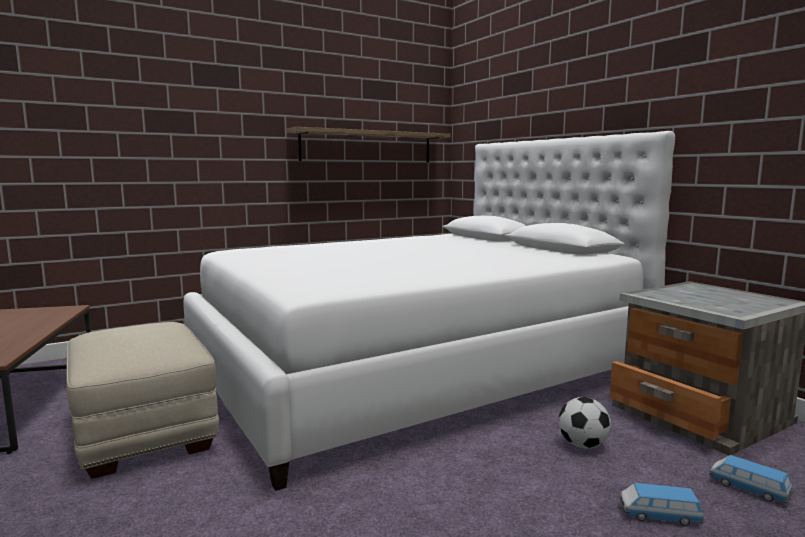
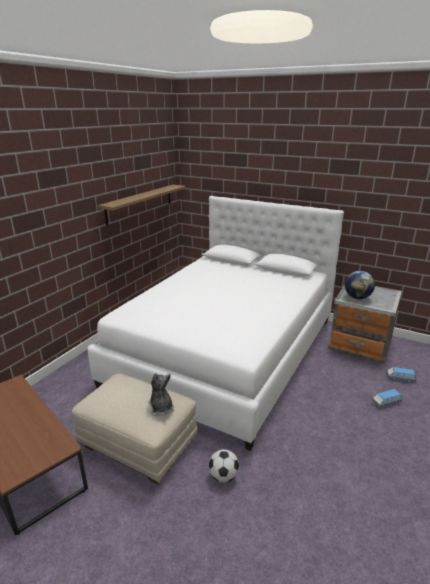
camera: 30 degrees left, 15 degrees up
(147, 351) = (161, 408): none -> plush toy
(582, 445) = (336, 376): football -> football (223, 476)
(678, 296) = (357, 297): none -> globe

